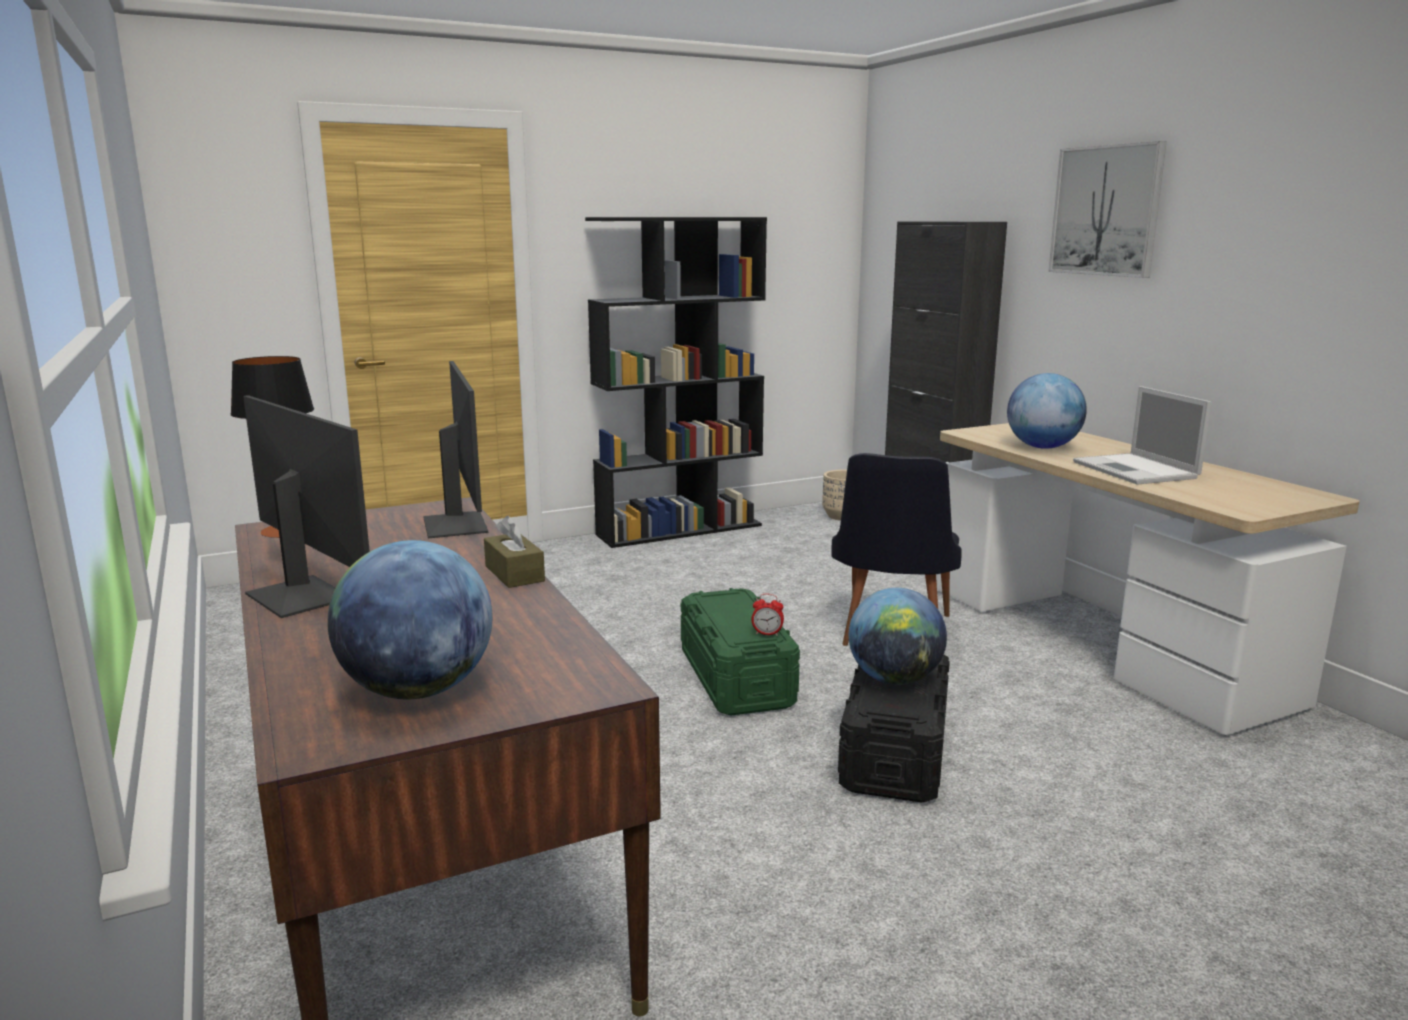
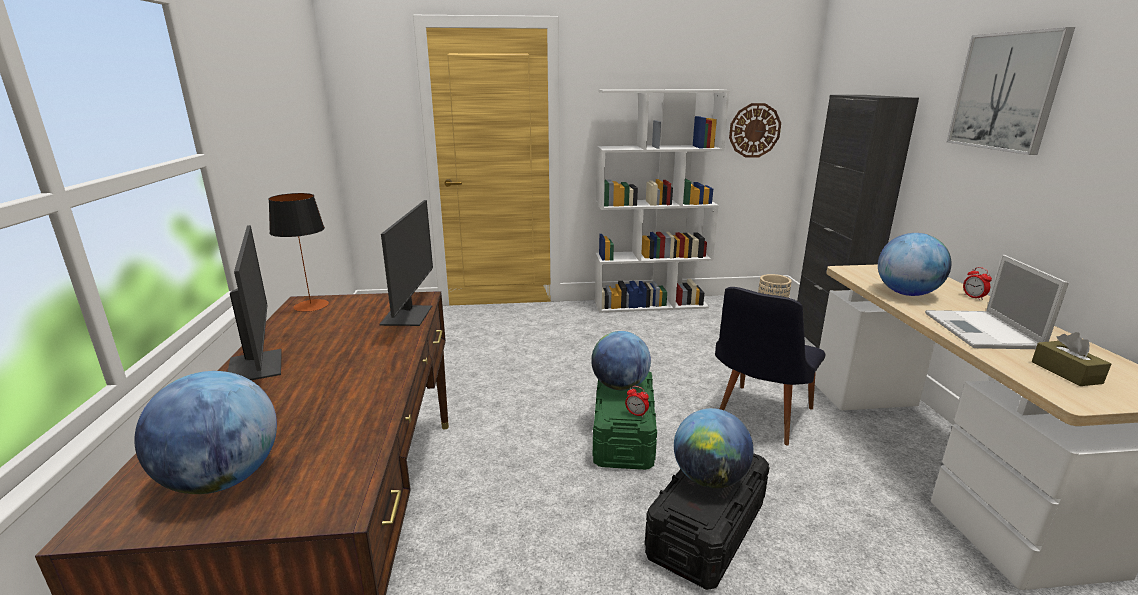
camera: 20 degrees right, 5 degrees up
(514, 574) = (397, 369): brown tissue box -> brown tissue box (1066, 372)
(680, 529) = (651, 304): black bookcase -> white bookcase
(724, 610) = (619, 386): none -> globe
(793, 273) = (754, 130): none -> wall clock
(1109, 444) = (973, 297): none -> alarm clock

